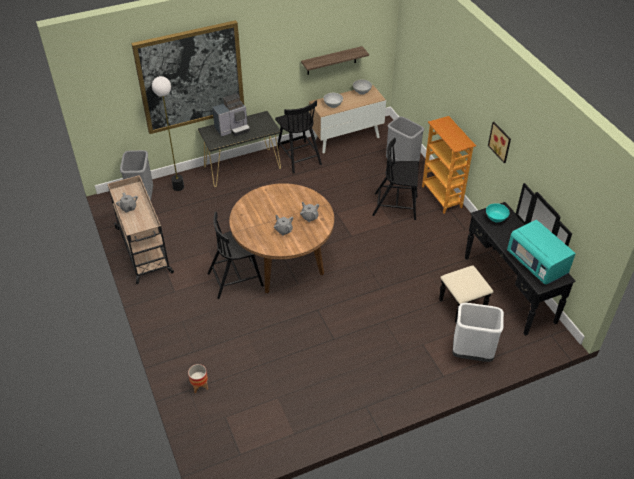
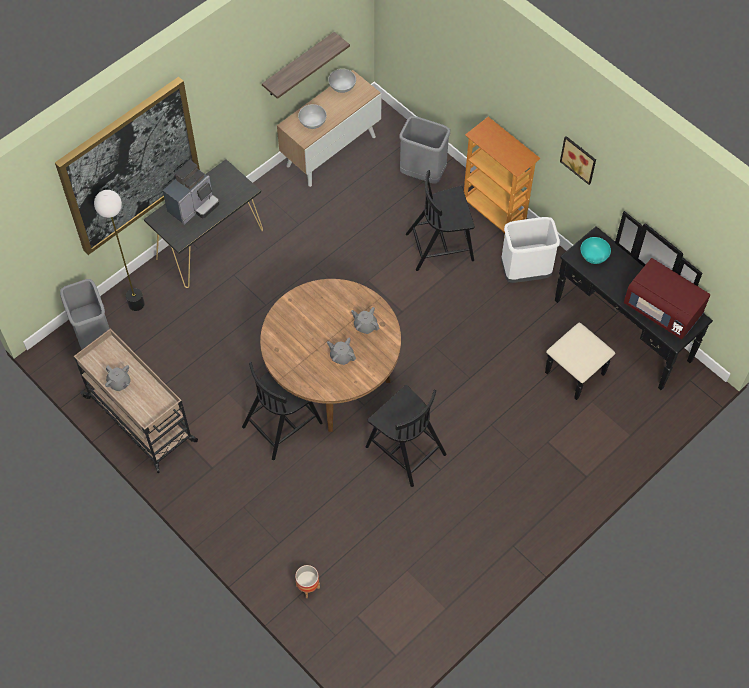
camera: 20 degrees left, 15 degrees up
(298, 156) = (278, 202): black chair -> black chair (404, 449)
(472, 353) = (608, 434): white trash can -> white trash can (525, 271)
(537, 263) = (663, 309): turquoise microwave -> red microwave

